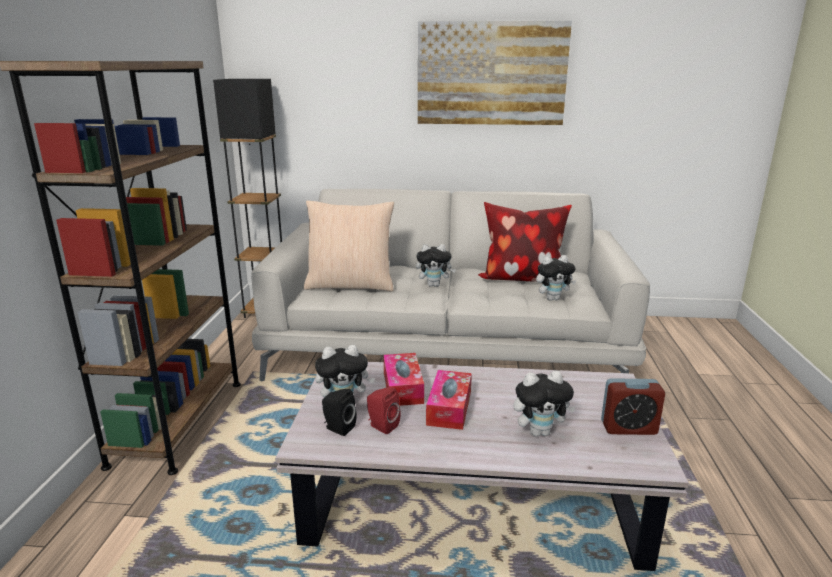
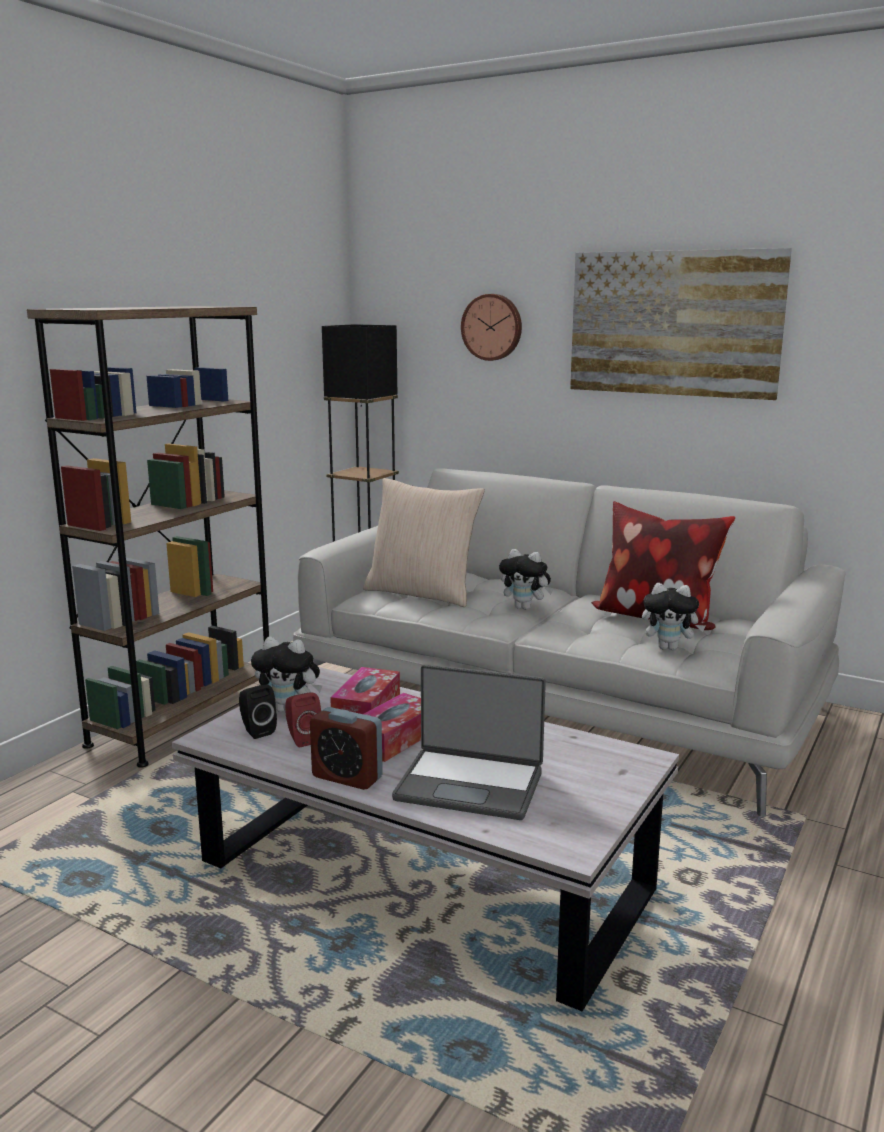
camera: 25 degrees right, 5 degrees down
(352, 79) = (492, 327): none -> wall clock
(540, 432) = (470, 784): plush toy -> laptop
(628, 428) = (588, 807): alarm clock -> alarm clock (347, 777)

